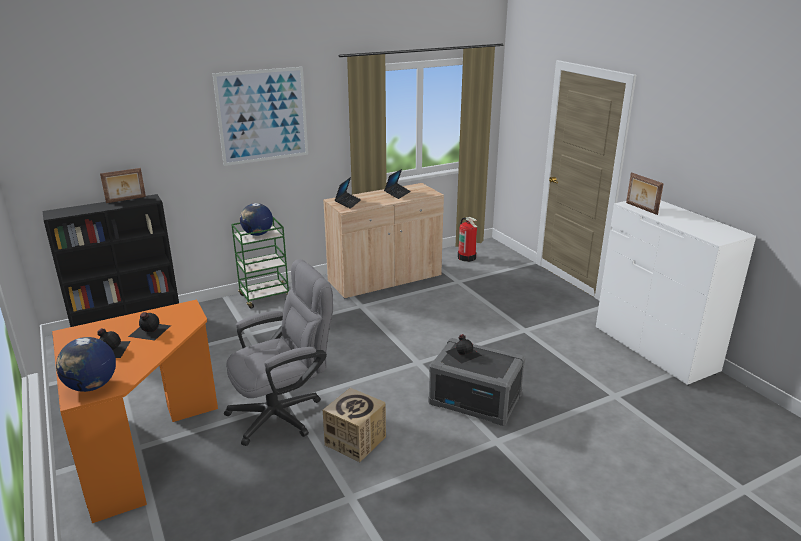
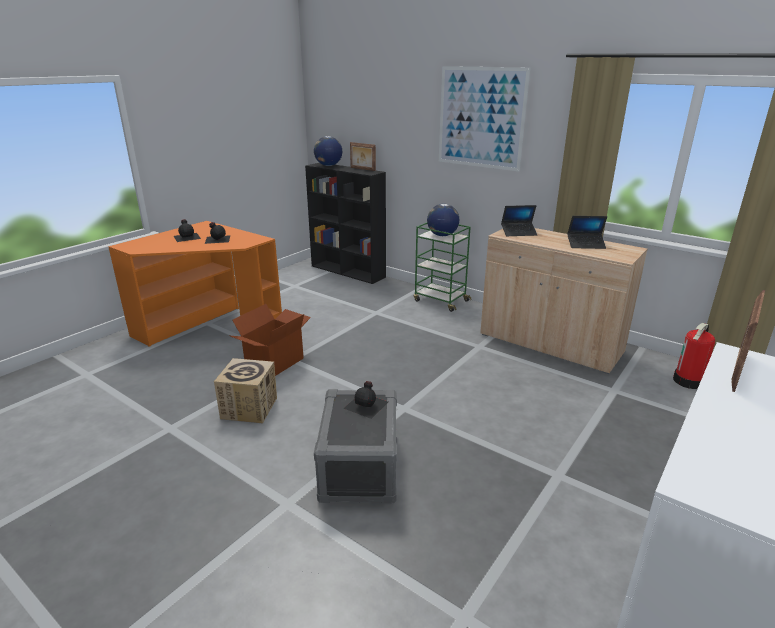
camera: 65 degrees right, 0 degrees up
(91, 386) = (138, 245): globe -> globe (328, 165)
(284, 413) = (274, 362): grey office chair -> cardboard box

